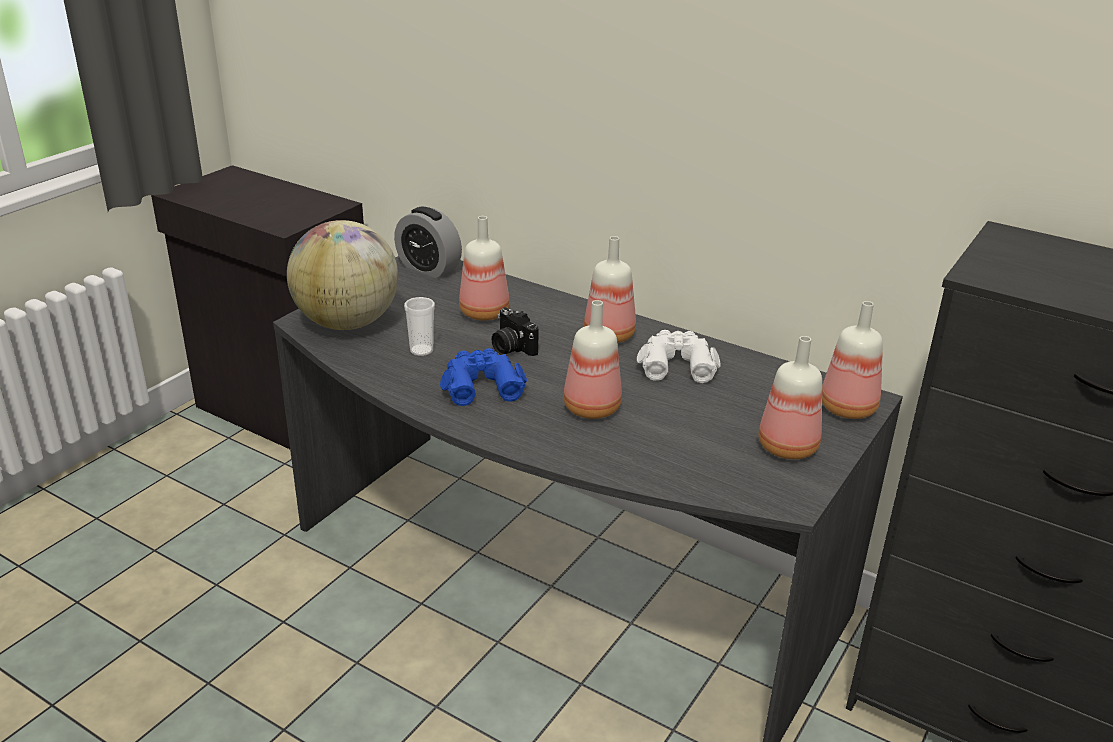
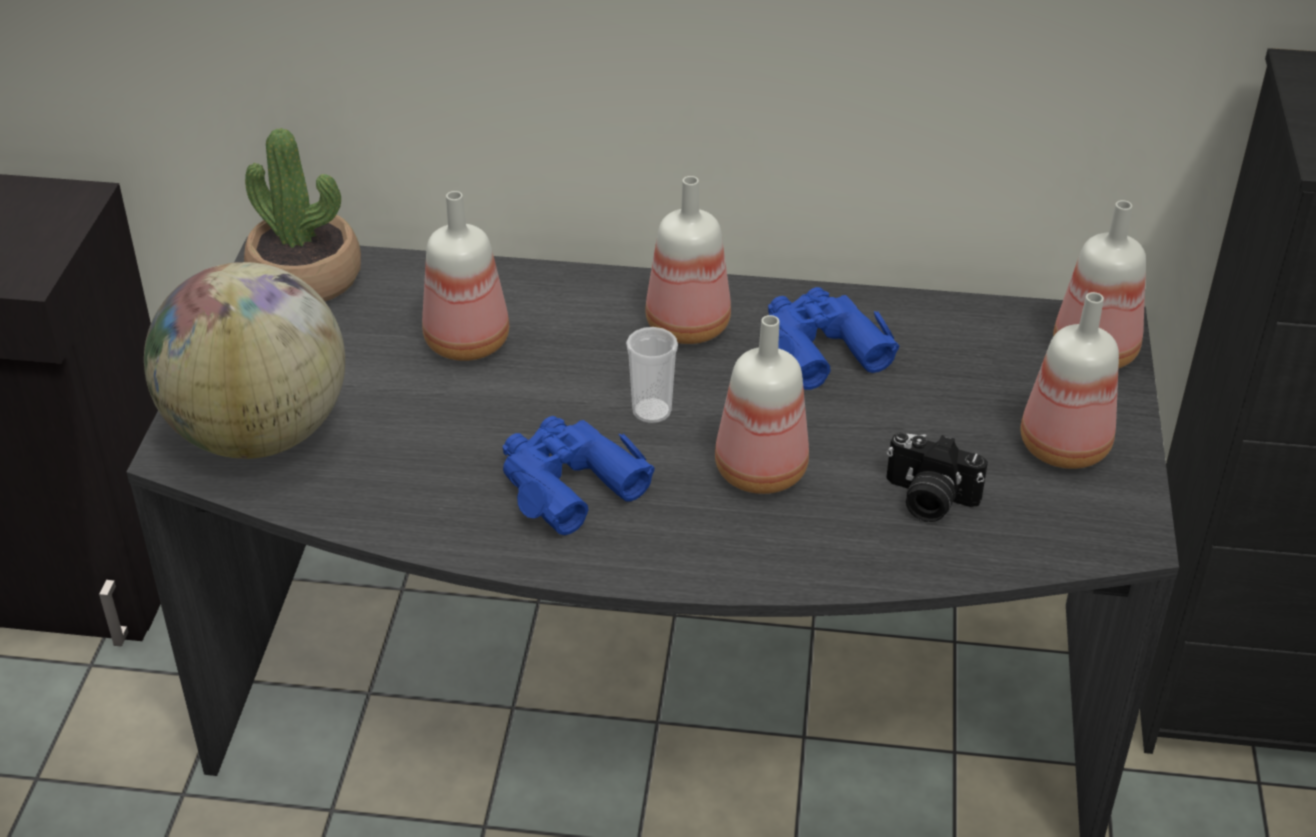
camera: 25 degrees left, 10 degrees up
(421, 350) = (425, 449): cup -> cup (651, 411)
(428, 268) = (306, 277): alarm clock -> potted plant
(511, 347) = (560, 397): camera -> camera (928, 500)
(677, 363) = (820, 348): white binoculars -> blue binoculars

